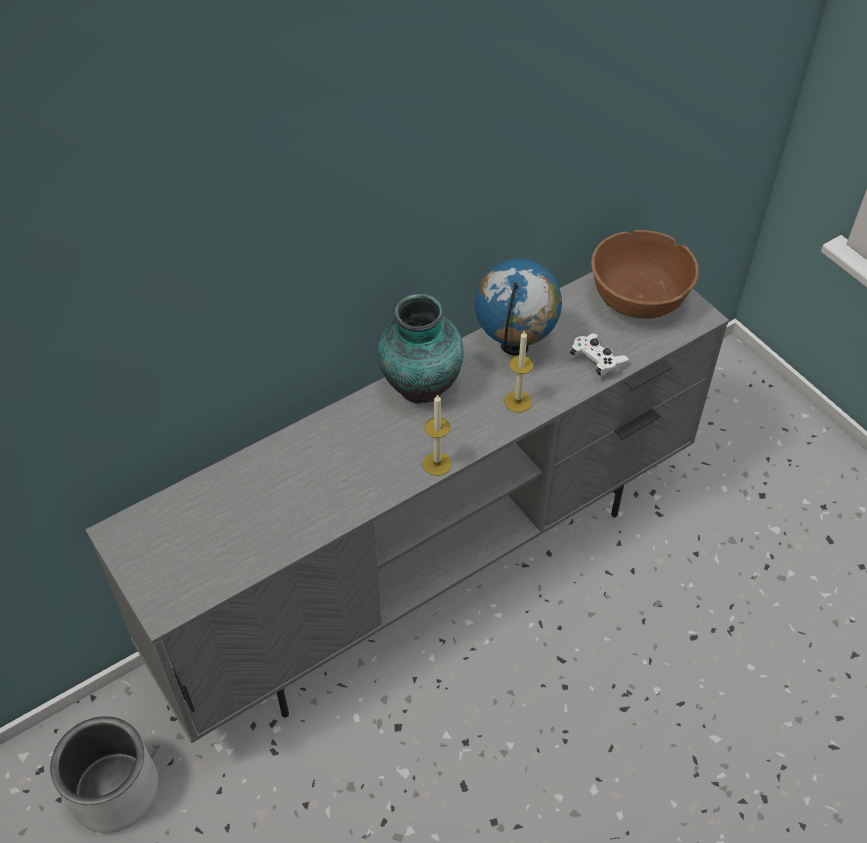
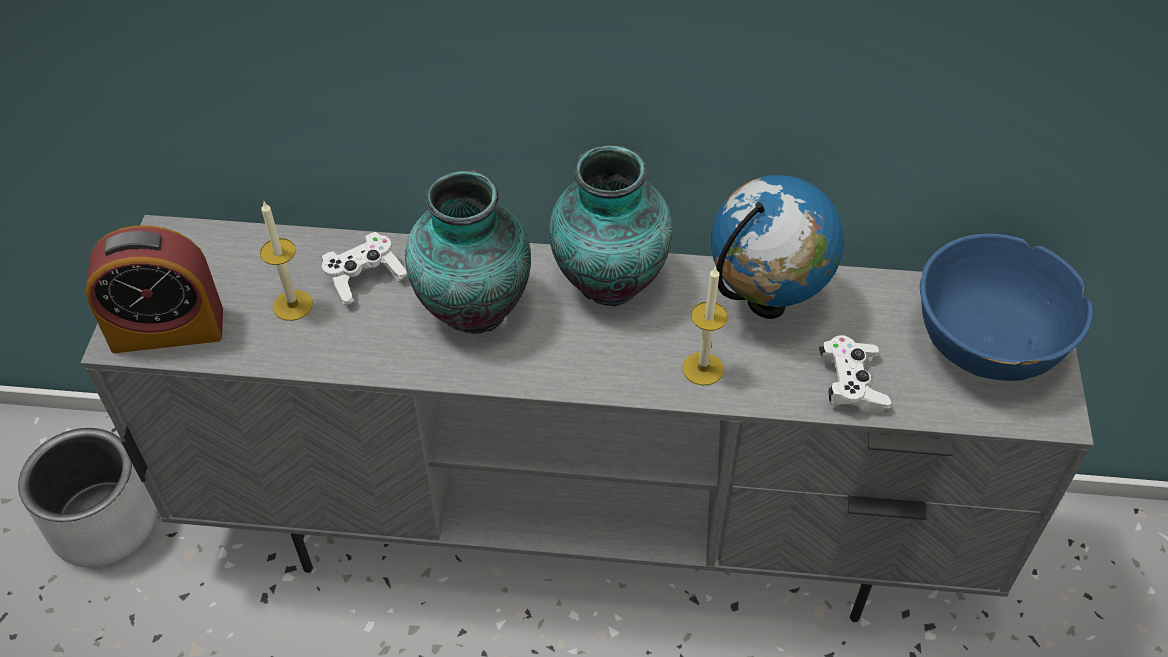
camera: 40 degrees right, 0 degrees up
(187, 584) = (167, 329): none -> alarm clock
(277, 474) = (364, 278): none -> white game controller
(359, 449) = (473, 306): none -> vase
(437, 464) = (536, 377): candle -> candle (293, 305)
(638, 299) = (986, 342): brown bowl -> blue bowl

